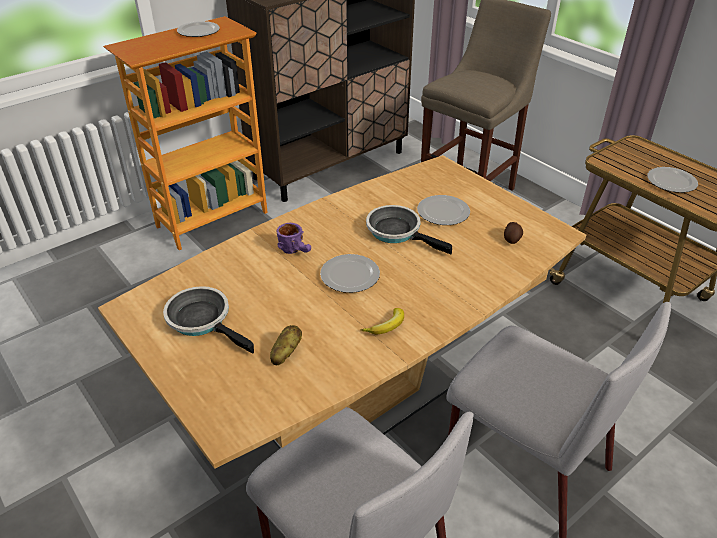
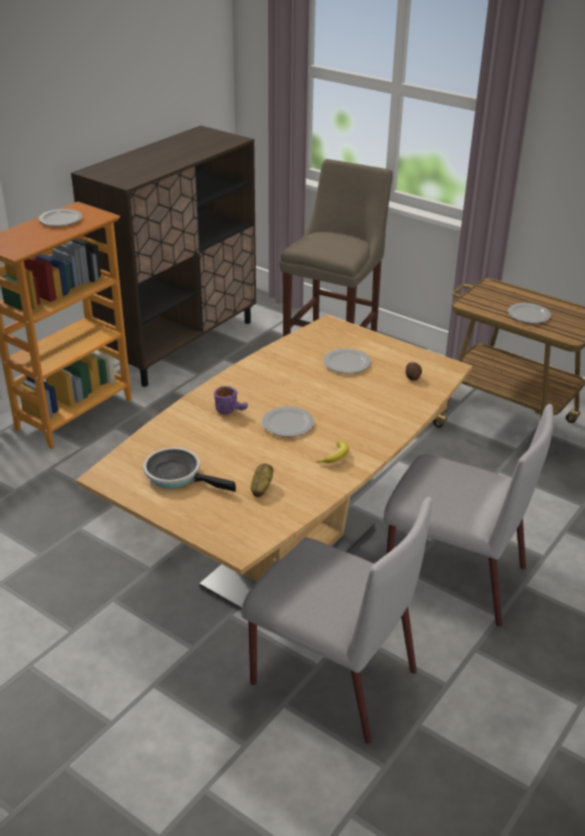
camera: 15 degrees left, 5 degrees down
(397, 232) = (314, 384): frying pan -> none

